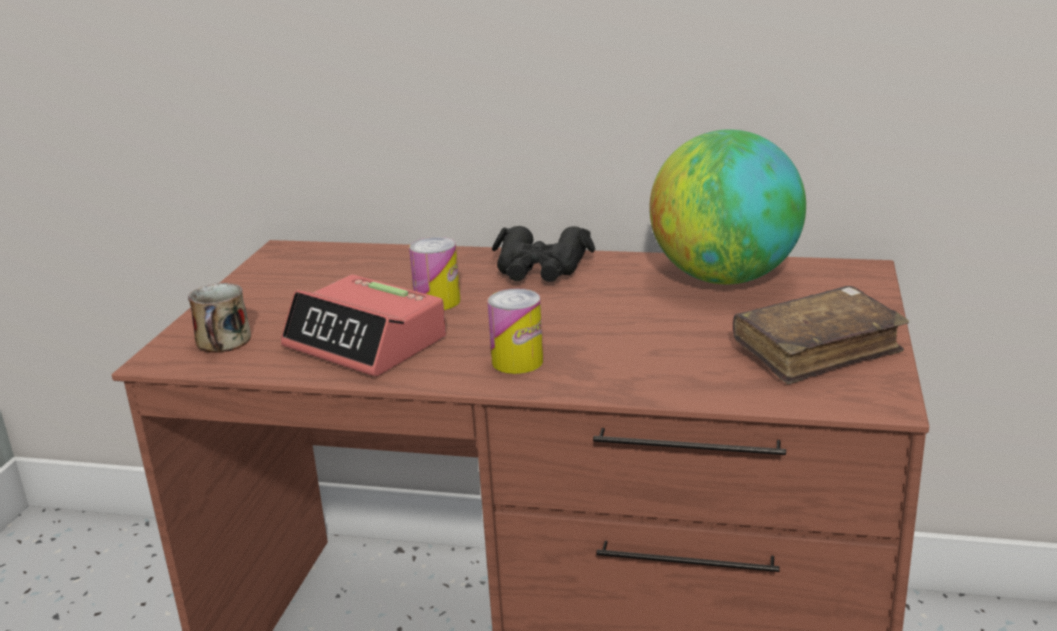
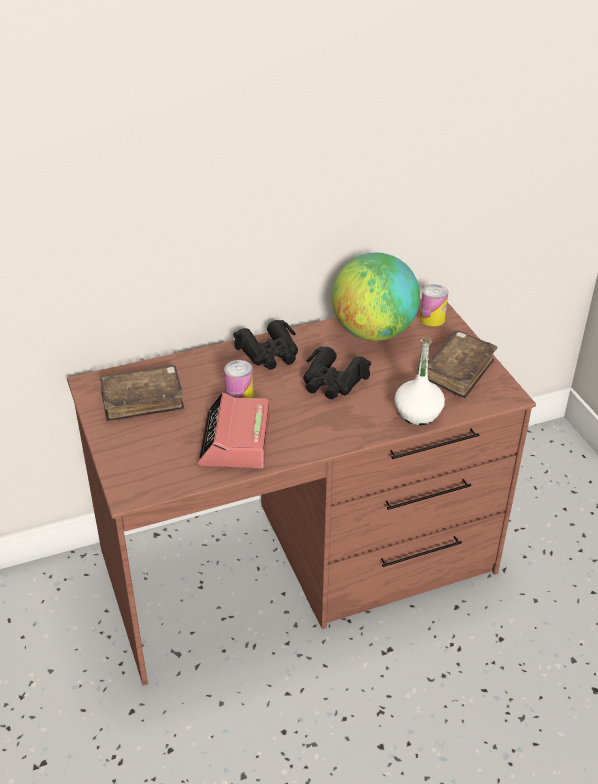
camera: 35 degrees left, 15 degrees up
(224, 342) = (151, 469): mug -> none
(316, 277) = (142, 400): none -> brown book
(366, 343) = (235, 441): alarm clock -> alarm clock turned 90 degrees clockwise
(517, 361) = (329, 427): can -> can (432, 319)
(591, 315) = (333, 381): none -> black binoculars
(682, 381) = (418, 413): none -> white bottle

